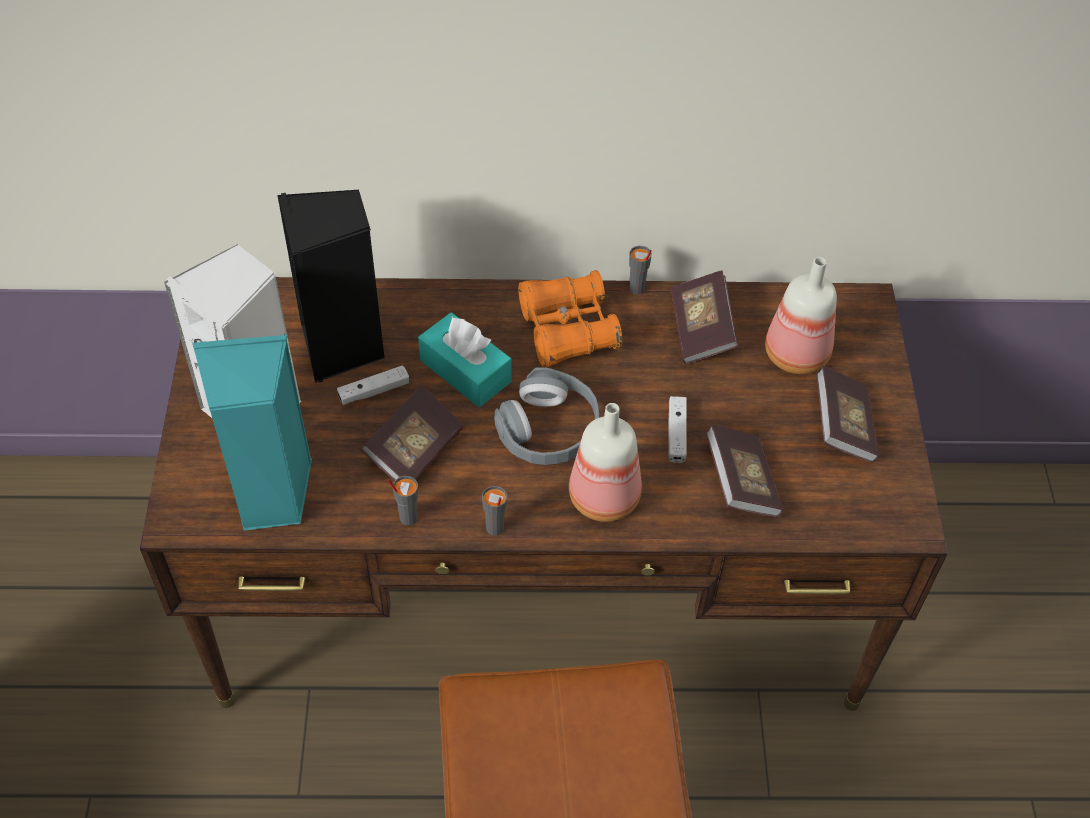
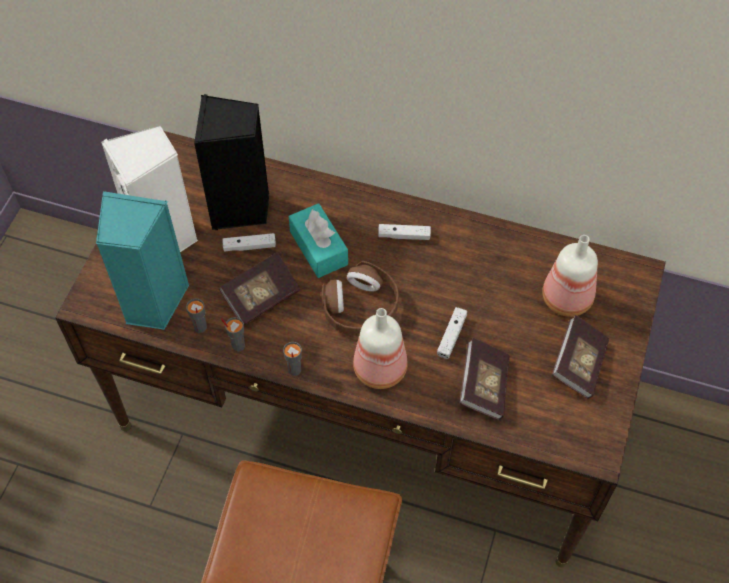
camera: 20 degrees right, 5 degrees up
(548, 429) = (360, 307): grey headphones -> brown headphones
(568, 330) = (404, 236): orange binoculars -> white game controller
(636, 288) = (467, 217): grey cup -> grey cup (200, 327)
(701, 330) = (502, 261): book -> none

